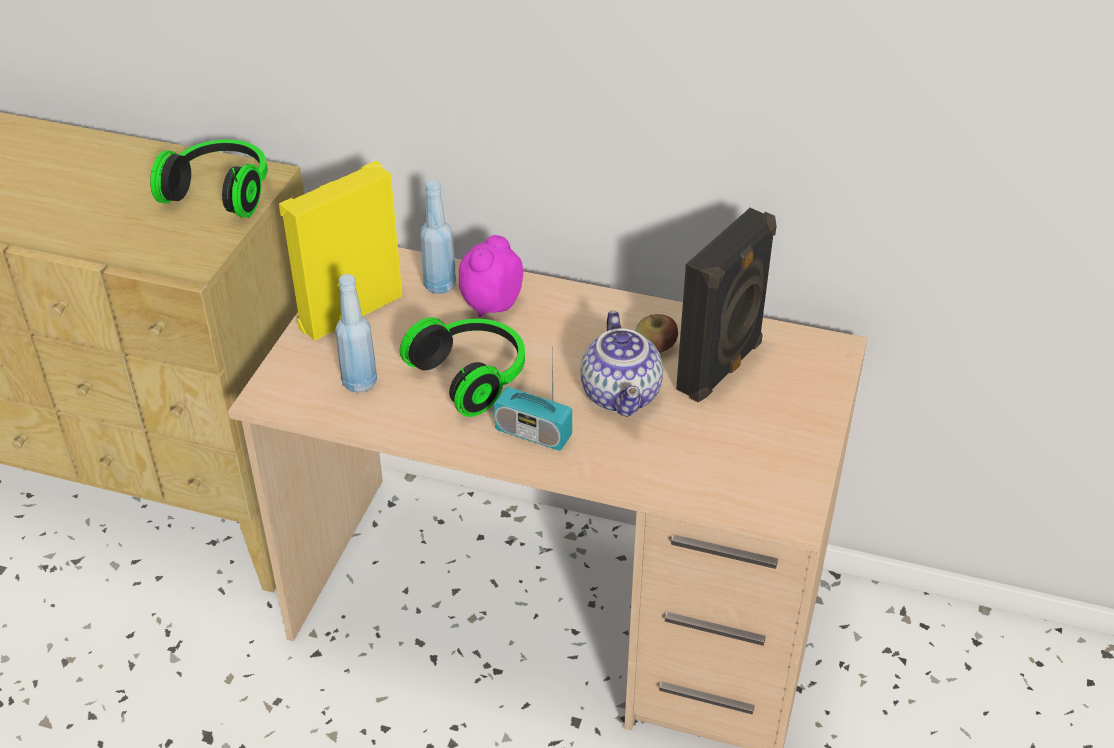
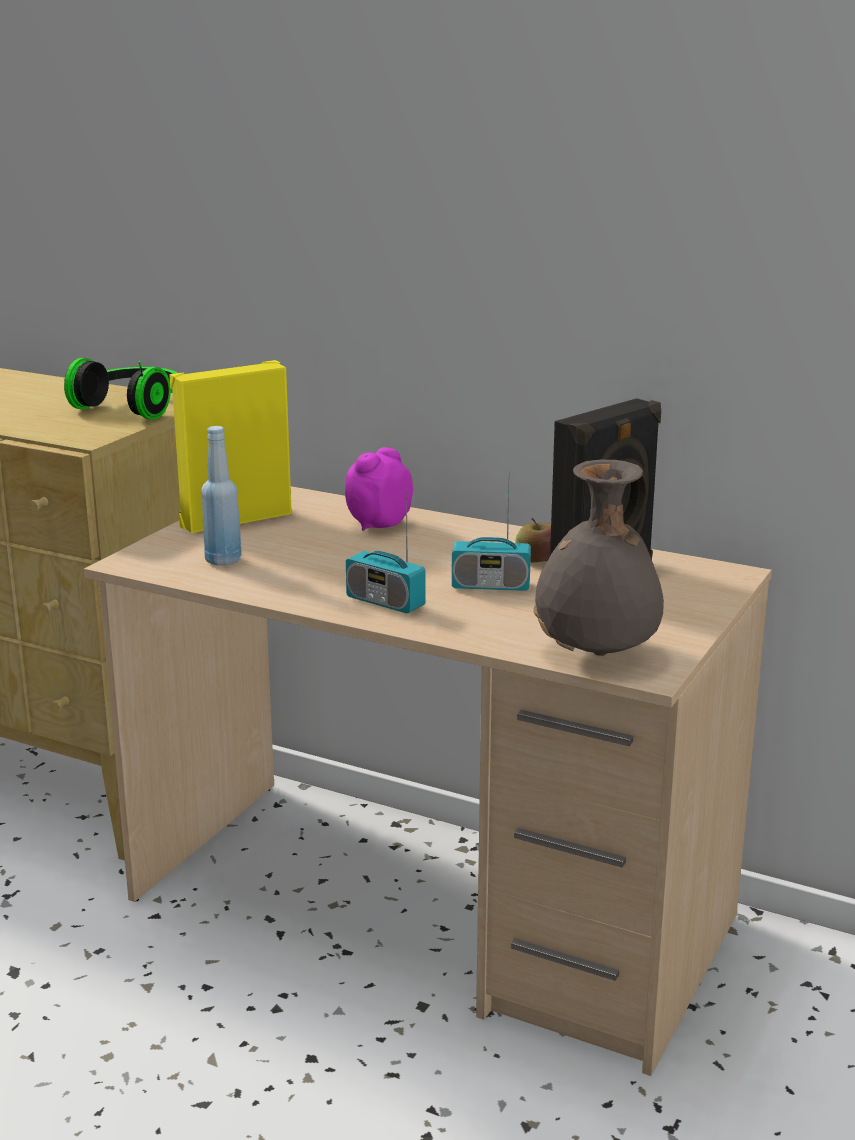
camera: 10 degrees right, 20 degrees down
(440, 285) = (332, 511): blue bottle -> none
(473, 376) = (339, 564): headphones -> none
(623, 395) = (490, 586): teapot -> radio
(742, 492) = (596, 654): none -> grey vase

